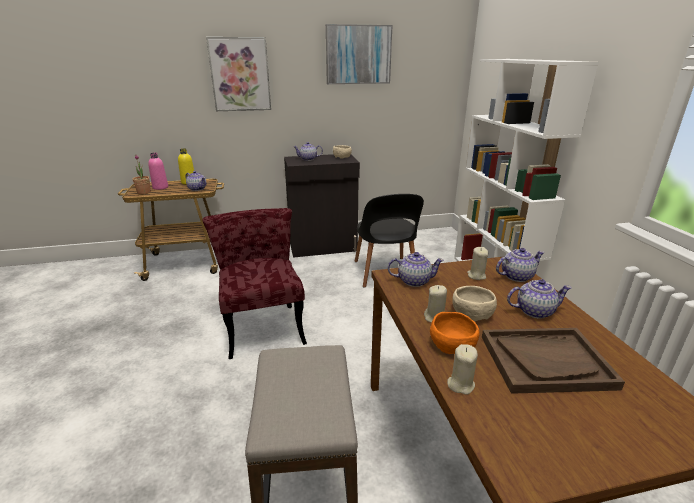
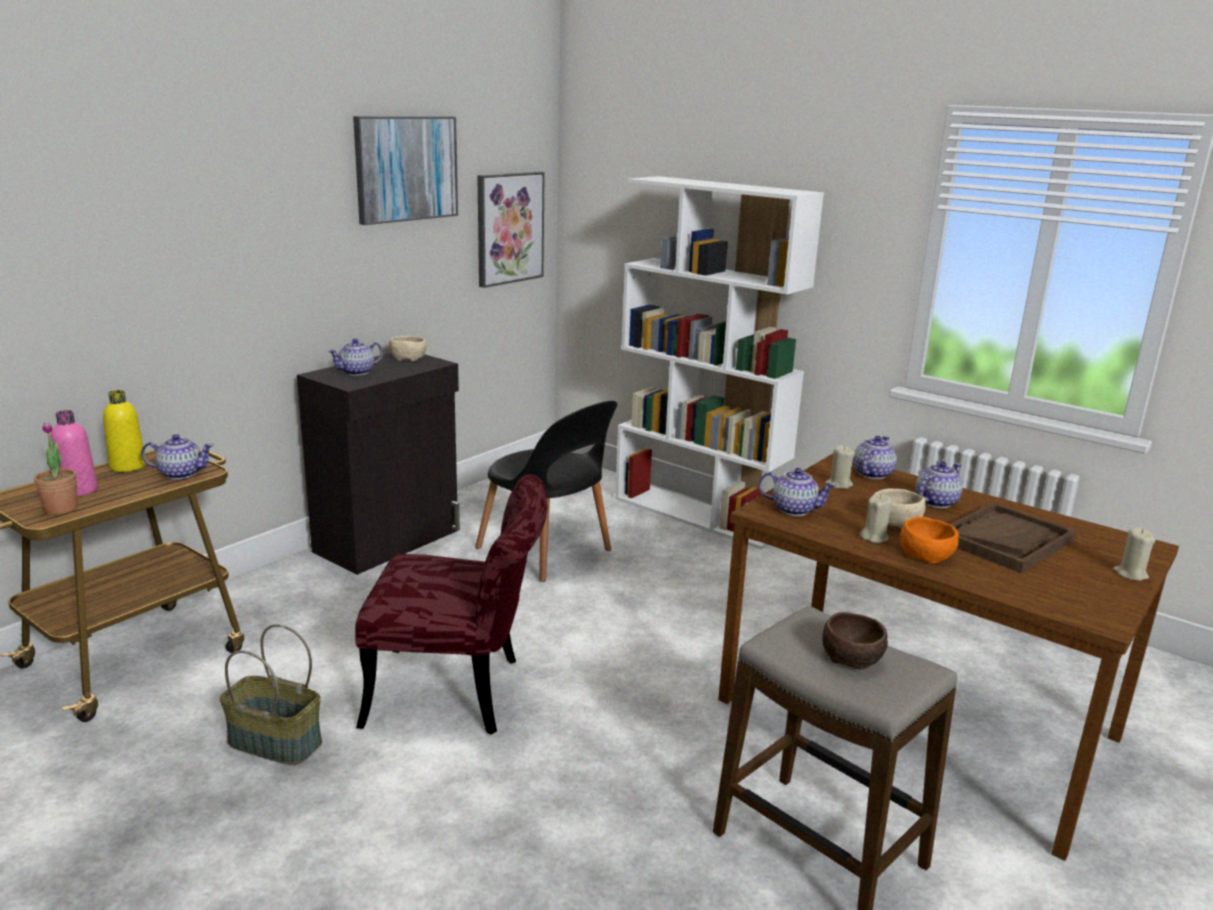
camera: 40 degrees left, 5 degrees down
(177, 314) = (273, 743): none -> basket
(240, 74) = (206, 218): picture -> picture (509, 228)
(263, 324) = (461, 692): red chair -> red chair turned 150 degrees clockwise
(305, 391) = (853, 657): none -> brown bowl
(413, 281) = (793, 509): teapot -> teapot turned 60 degrees clockwise
(460, 384) = (982, 582): beige candle -> beige candle (1130, 574)

